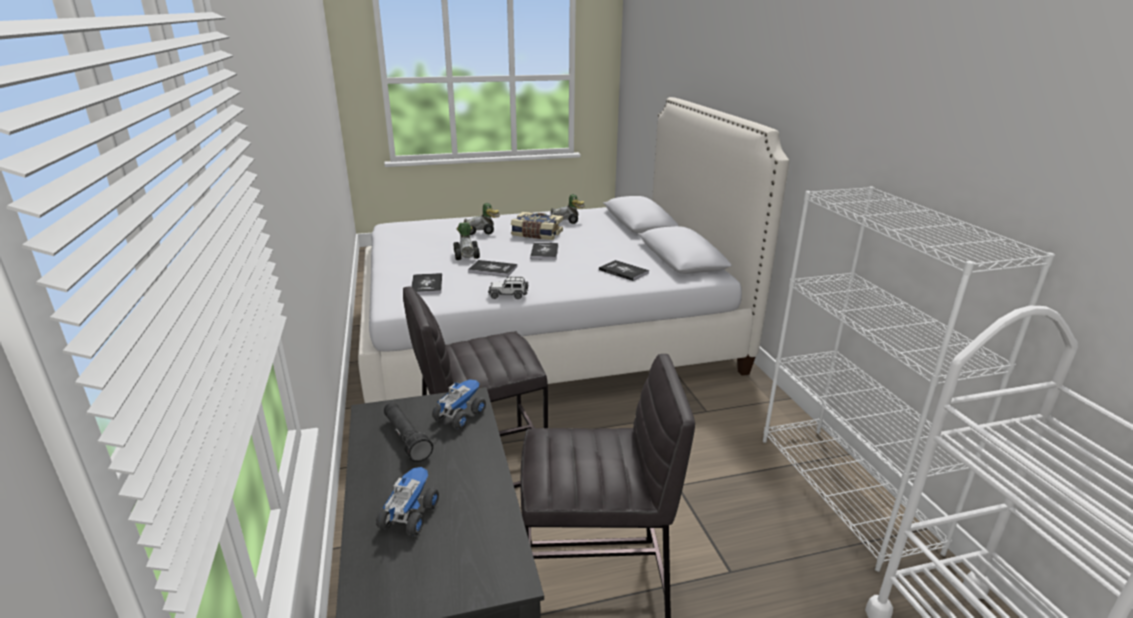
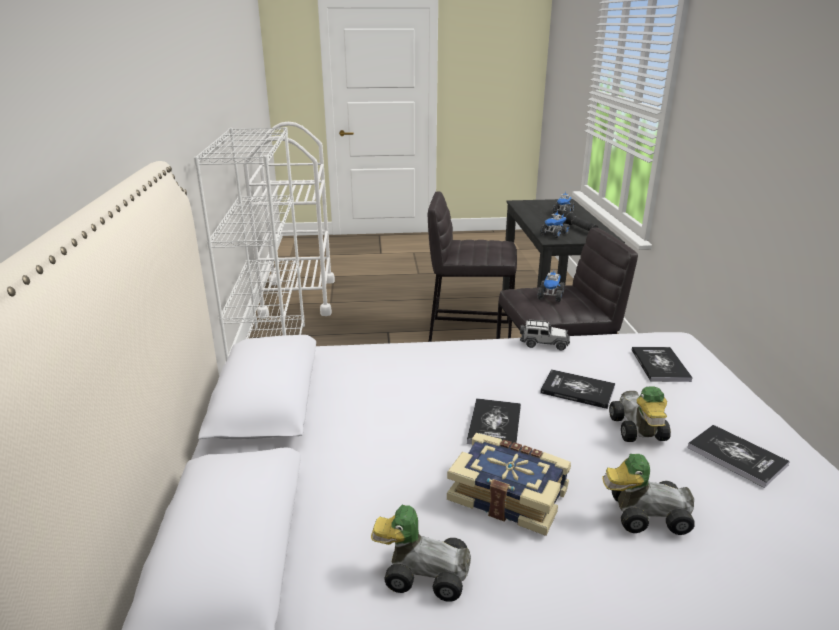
camera: 170 degrees left, 0 degrees up
(489, 350) = (551, 296): none -> toy truck
(623, 271) = (380, 370): book -> book (736, 456)

